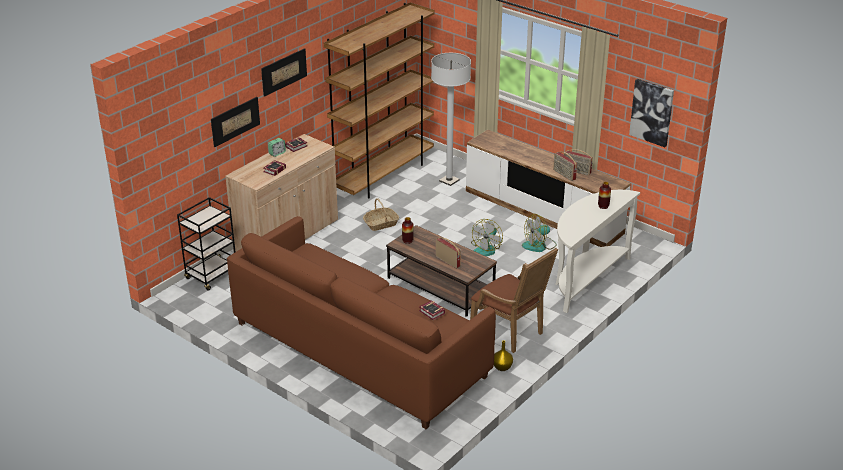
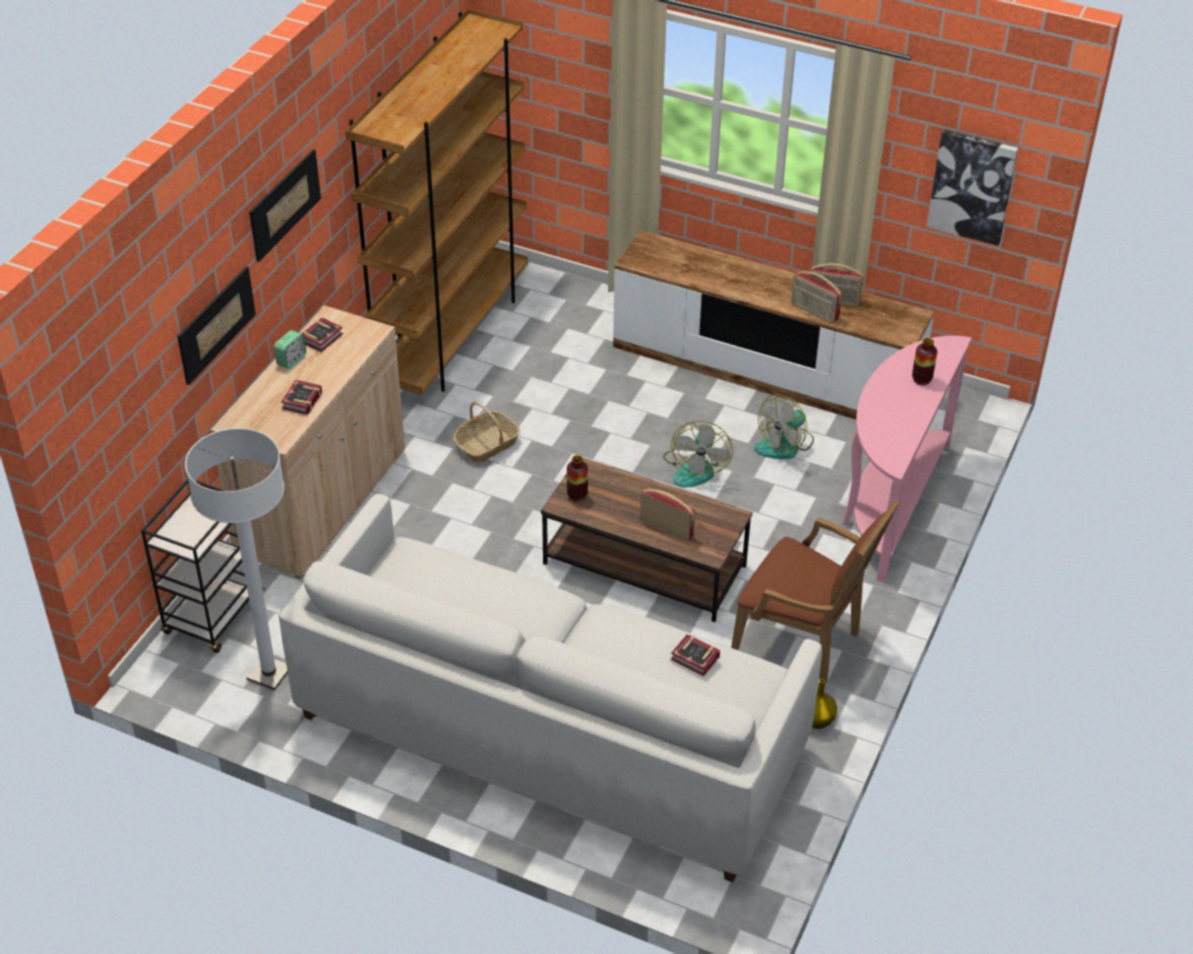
camera: 15 degrees left, 10 degrees up
(359, 349) = (549, 732): brown sofa -> white sofa
(449, 181) = (575, 329): white floor lamp -> white floor lamp (269, 674)
(585, 279) = (889, 503): white console table -> pink console table

